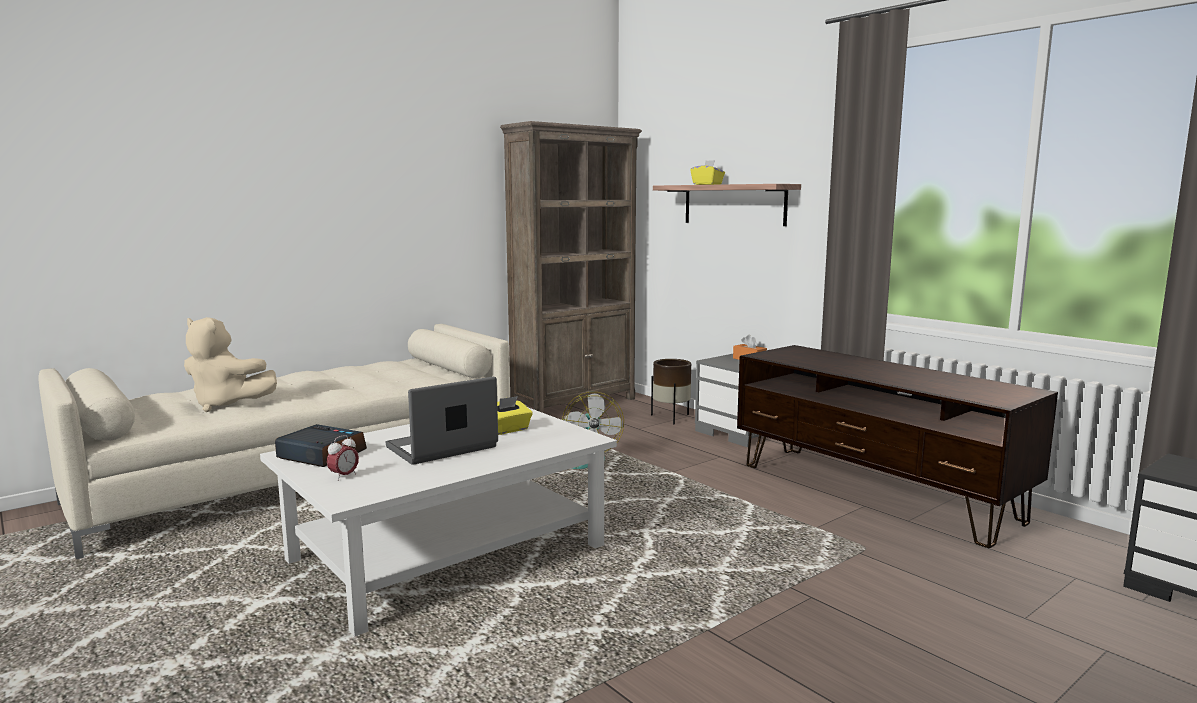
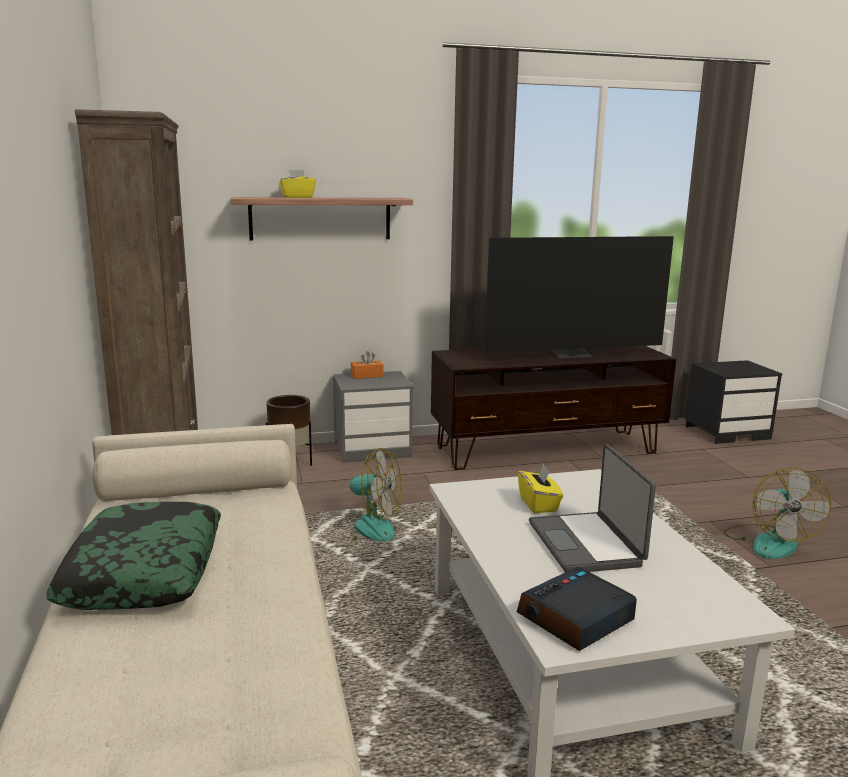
camera: 65 degrees left, 5 degrees up
(226, 405) = (226, 689): beige plush toy -> none
(333, 375) = (144, 571): none -> pillow
(344, 476) = (670, 610): alarm clock -> none
(802, 639) = (769, 542): none -> fan
(899, 376) = (571, 355): none -> television

